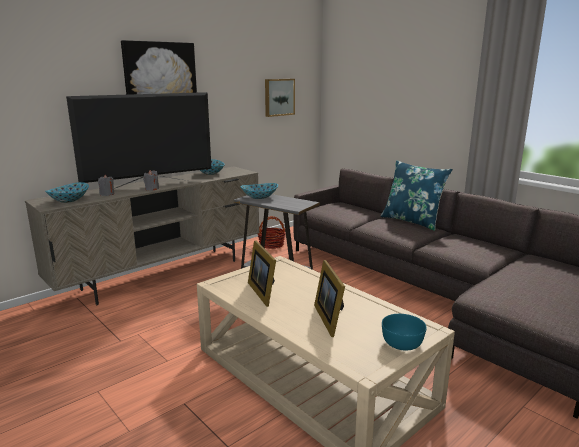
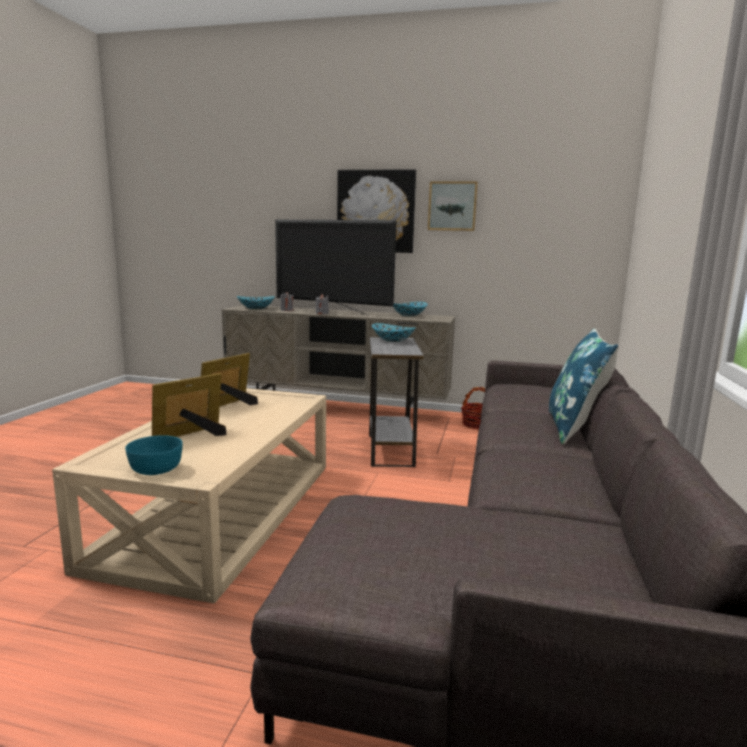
camera: 55 degrees right, 5 degrees down
(278, 97) = (542, 237): picture -> picture (452, 206)

